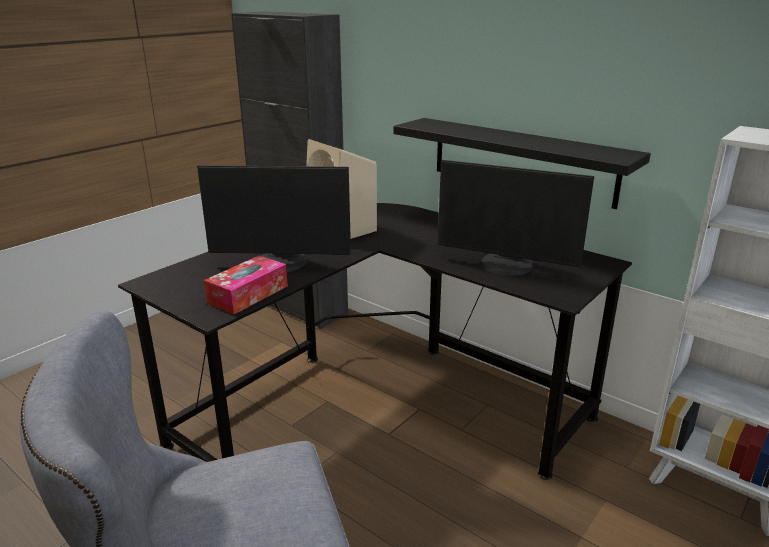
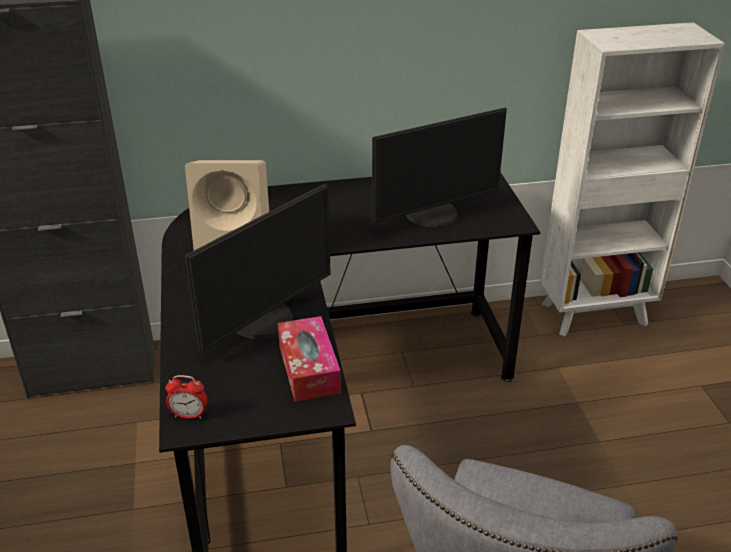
camera: 50 degrees left, 10 degrees up
(157, 279) = (189, 415): none -> alarm clock
(521, 161) = (371, 103): black shelf -> none

